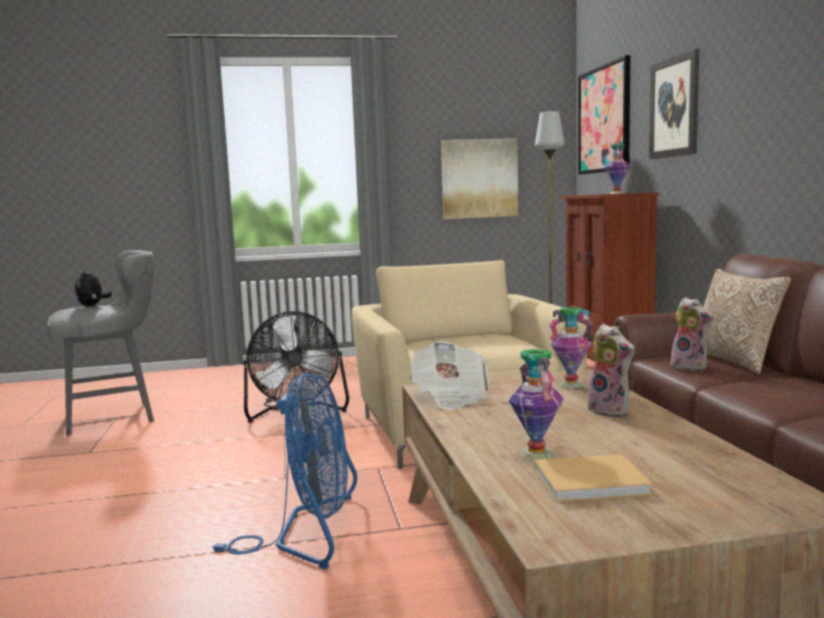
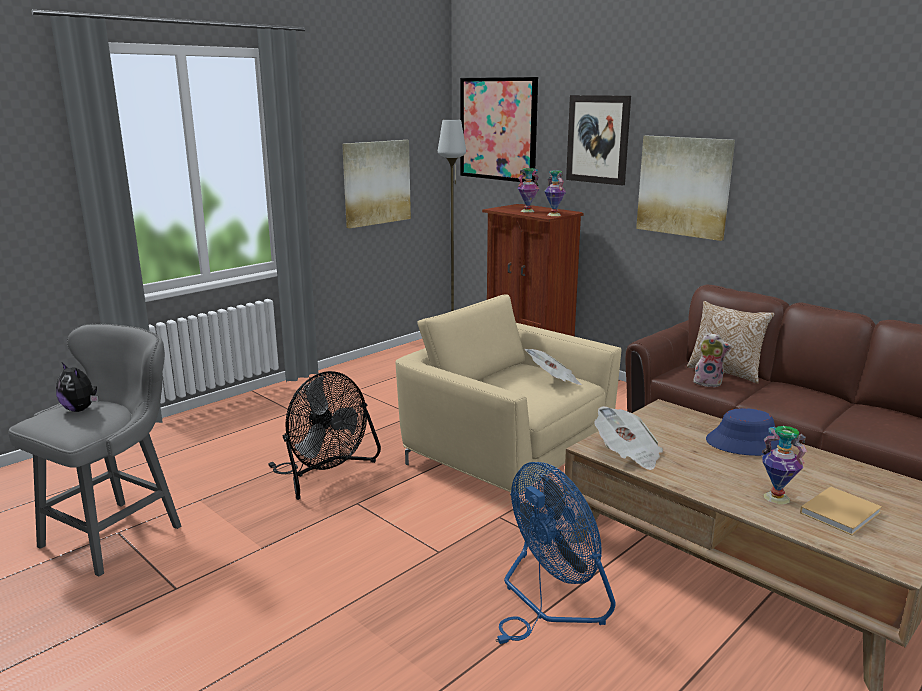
camera: 35 degrees left, 10 degrees up
(500, 344) = (553, 381): none -> newspaper
(571, 384) = (678, 420): vase -> vase (527, 211)
(611, 411) = (746, 443): plush toy -> blue hat
(747, 142) = (684, 186): none -> picture

